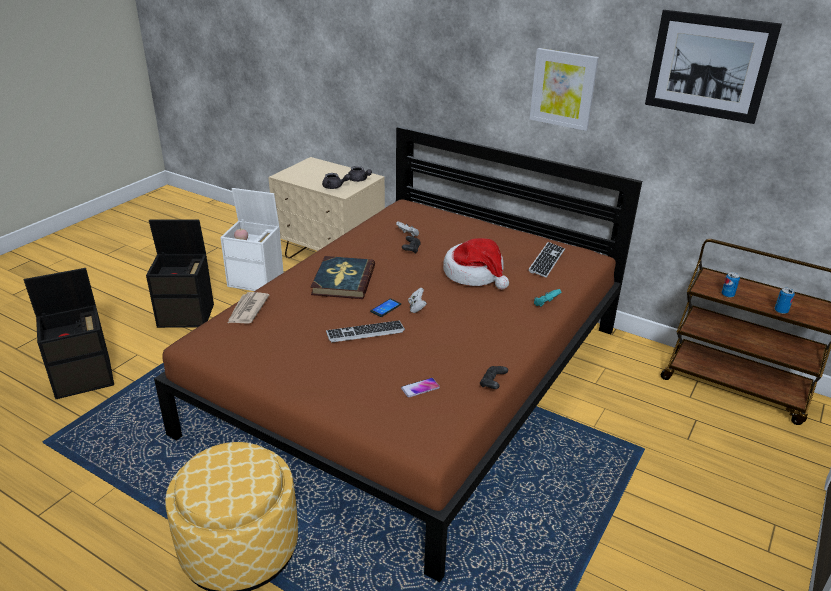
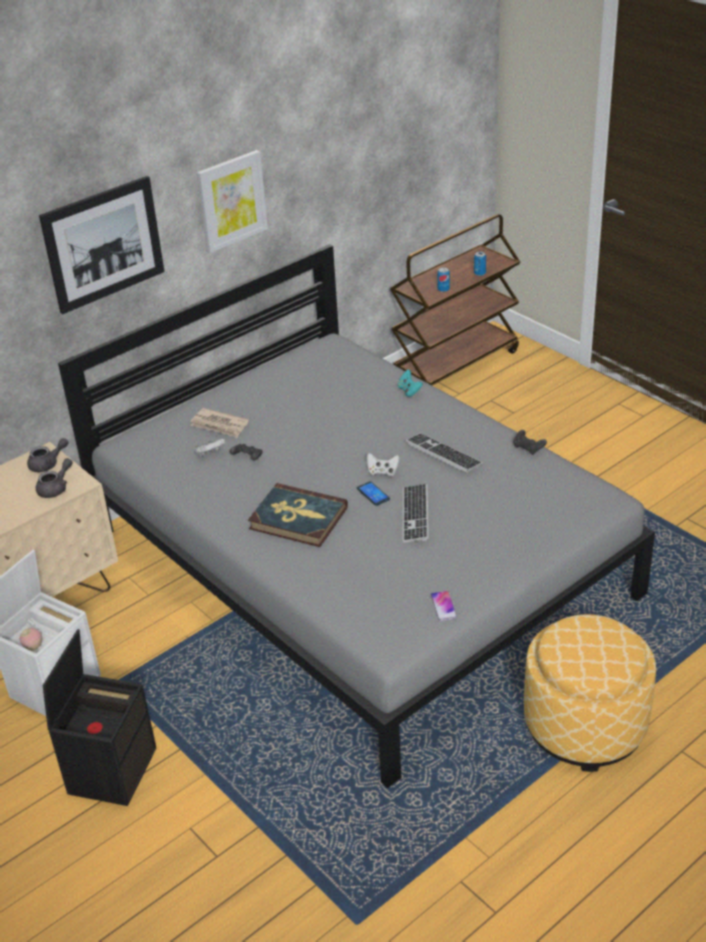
camera: 70 degrees left, 5 degrees up
(85, 377) = (222, 889): black storage box -> none
(247, 310) = (333, 601): newspaper -> newspaper (219, 425)
(414, 378) = (360, 562): brown bed -> grey bed
(420, 388) = (523, 492): phone -> phone (443, 606)
(475, 274) = (333, 421): hat -> none
(546, 261) = (329, 370): keyboard -> keyboard (443, 454)
(709, 66) = (346, 109): picture -> picture (103, 244)

